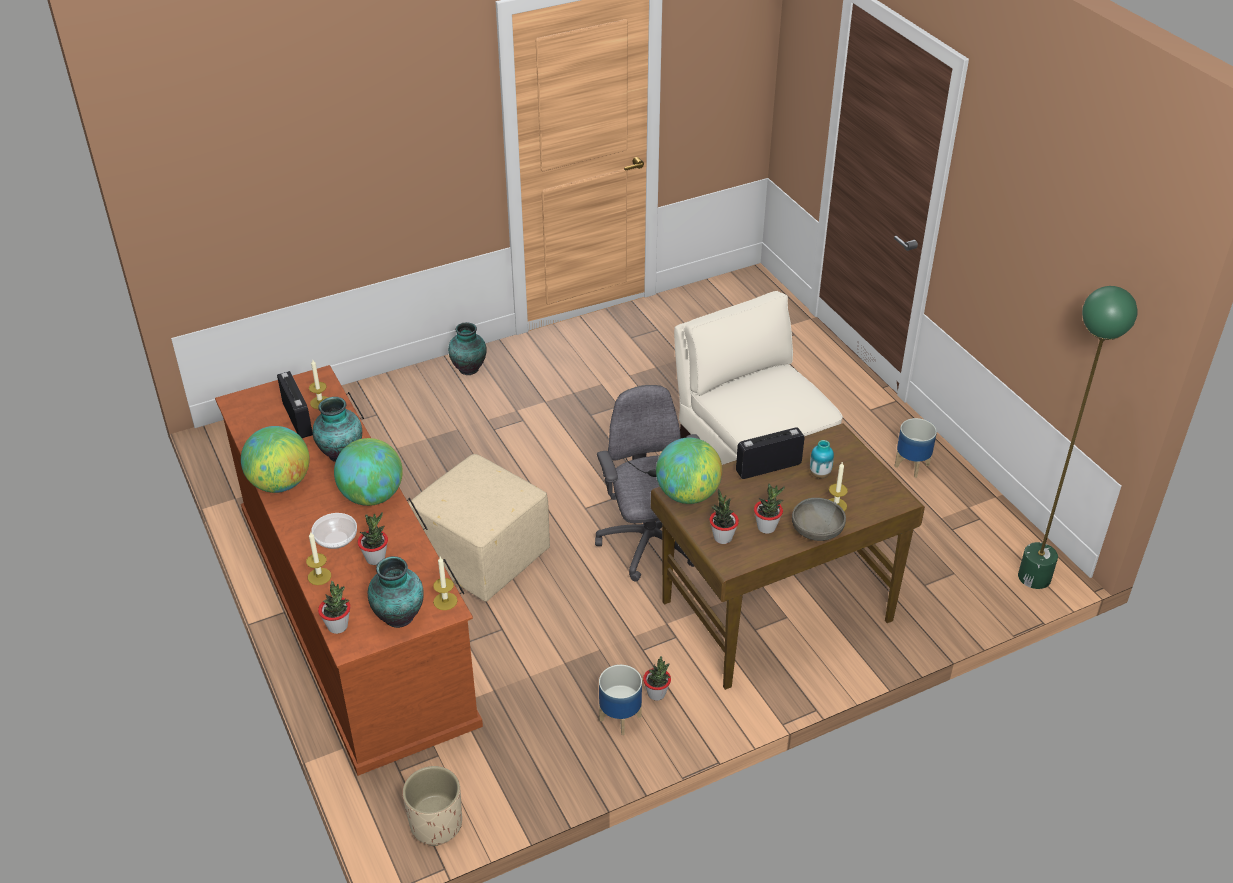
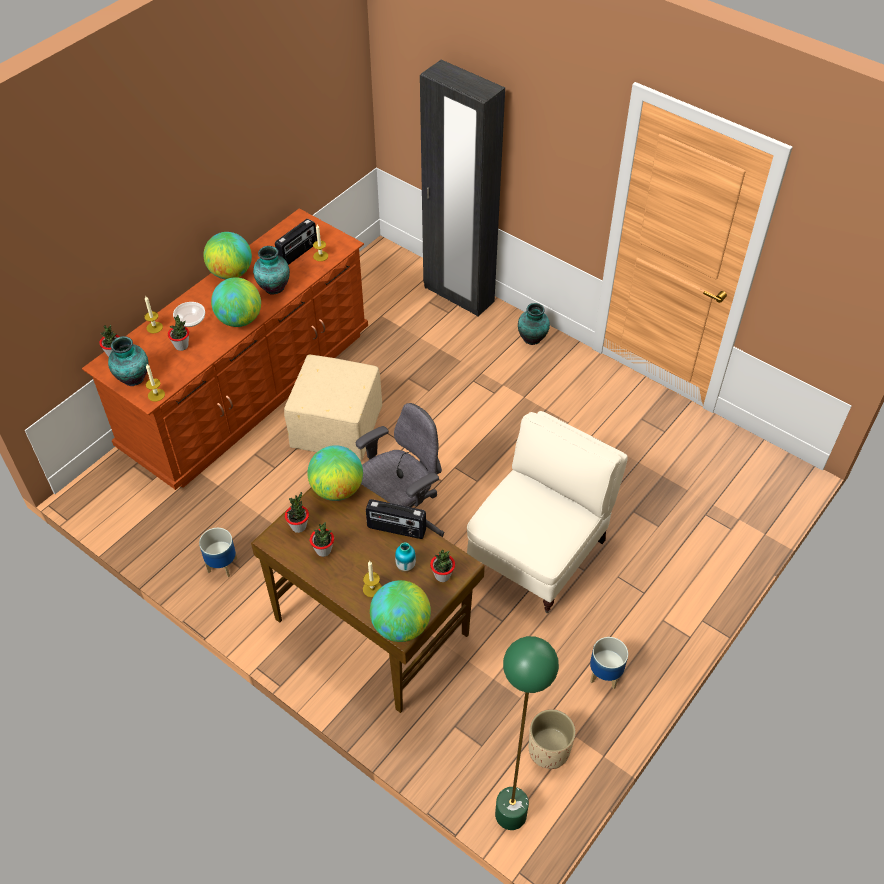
camera: 65 degrees right, 10 degrees up
(356, 398) = (458, 295): none -> black wardrobe
(436, 824) = (99, 501): beige planter -> beige planter (549, 750)
(656, 694) = (253, 578): potted plant -> potted plant (442, 576)
(768, 467) = (396, 529): radio -> radio turned 150 degrees clockwise
(817, 531) = (335, 585): grey bowl -> none
(892, 498) = (401, 626): none -> globe

